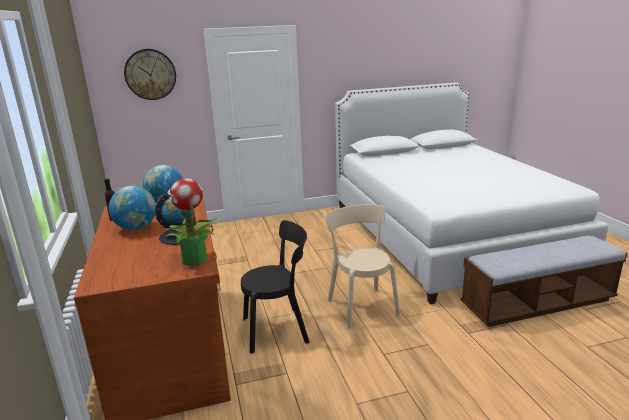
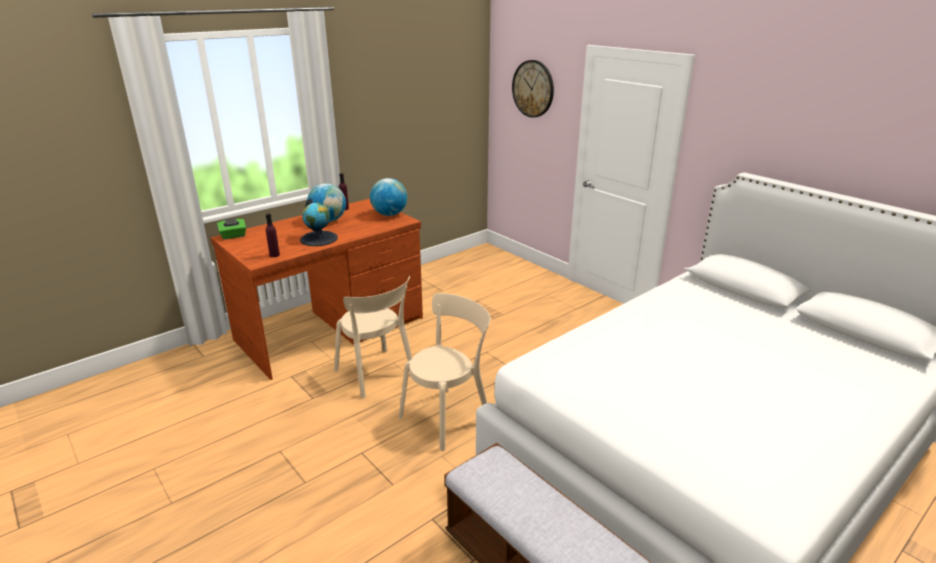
camera: 65 degrees right, 5 degrees up
(97, 281) = (233, 236): none -> green tissue box
(194, 259) = (274, 255): potted plant -> purple bottle
(279, 329) = (376, 374): black chair -> beige chair

